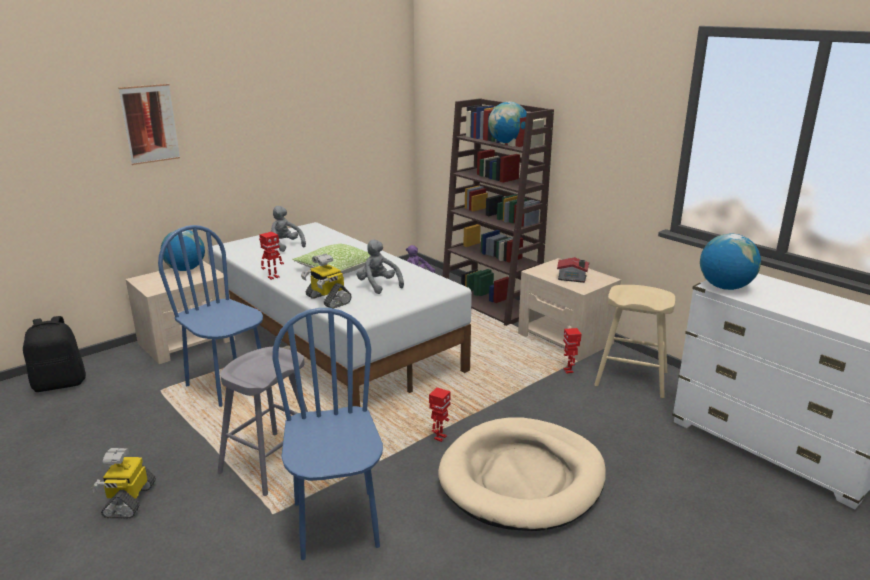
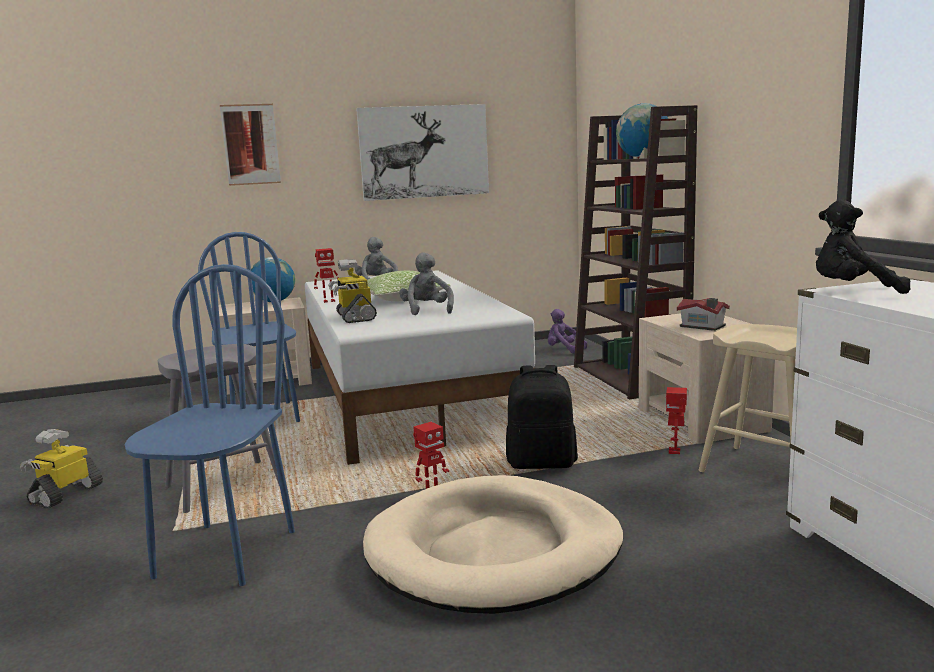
camera: 25 degrees right, 10 degrees down
(60, 384) = (124, 400): black backpack -> black backpack (542, 463)
(300, 120) = (424, 152): none -> picture
(725, 287) = (853, 291): globe -> black plush toy

